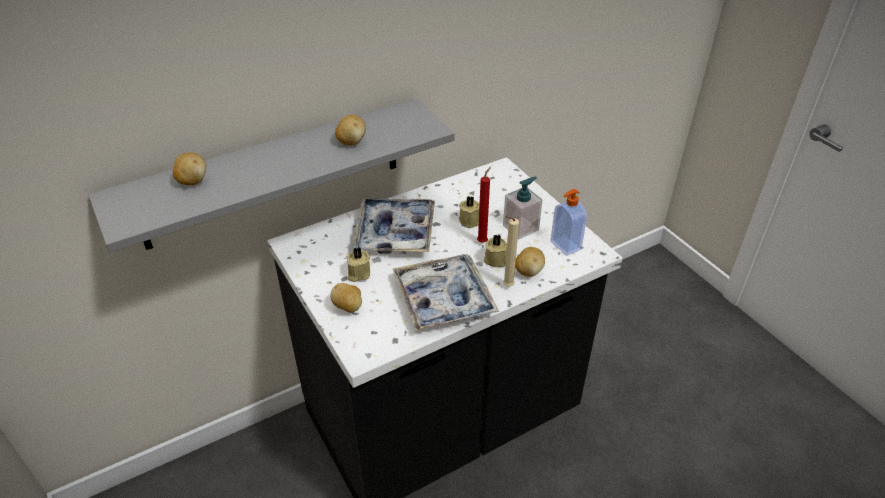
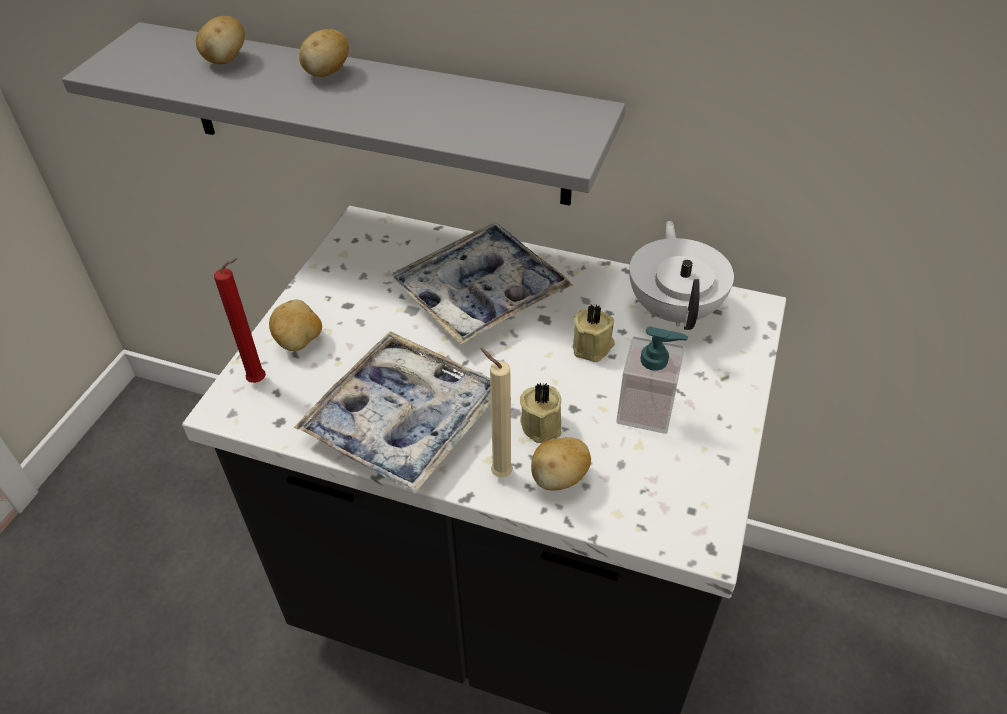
camera: 50 degrees right, 5 degrees up
(351, 142) = (444, 112): potato -> potato (327, 73)
(358, 274) = (368, 311): beige candle -> none
(477, 186) = (675, 309): none -> white teapot
(483, 241) = (565, 388): red candle -> red candle (261, 381)
(564, 246) = (668, 488): soap dispenser -> none

